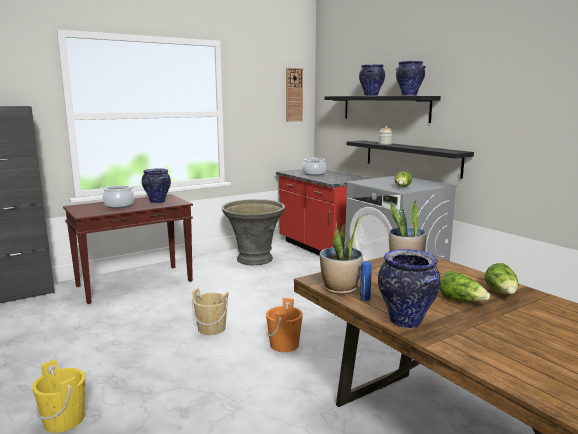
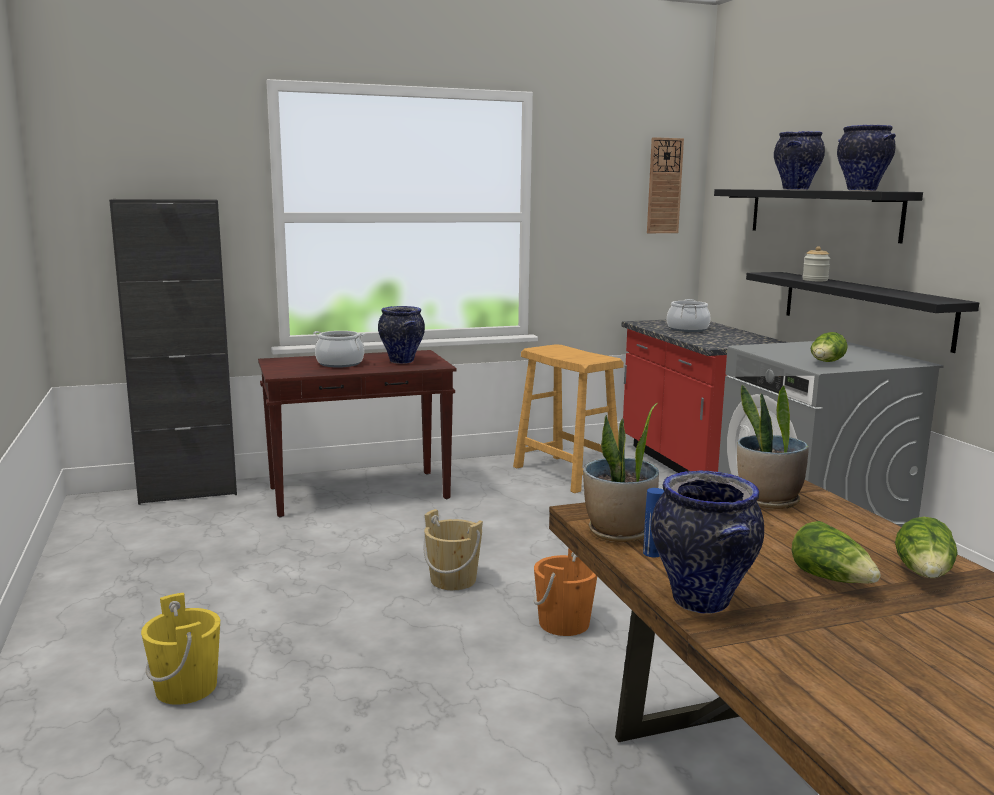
camera: 15 degrees right, 0 degrees up
(254, 260) = (566, 473): grey planter -> beige stool

